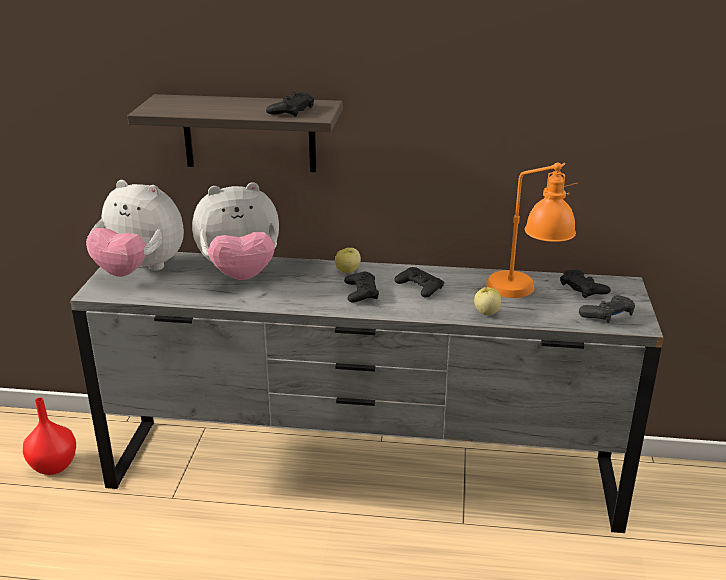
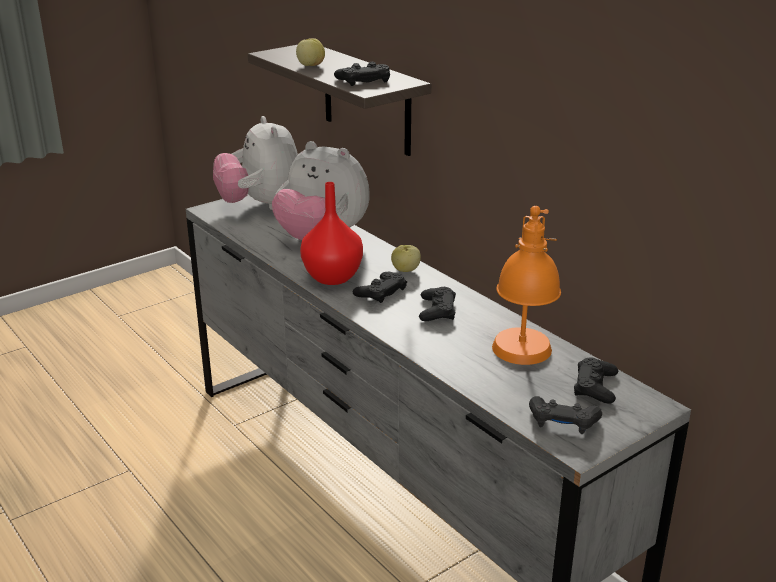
camera: 45 degrees right, 0 degrees up
(55, 466) = (198, 358): red vase -> red vase (333, 278)
(486, 313) = (449, 359): apple -> apple (310, 65)

